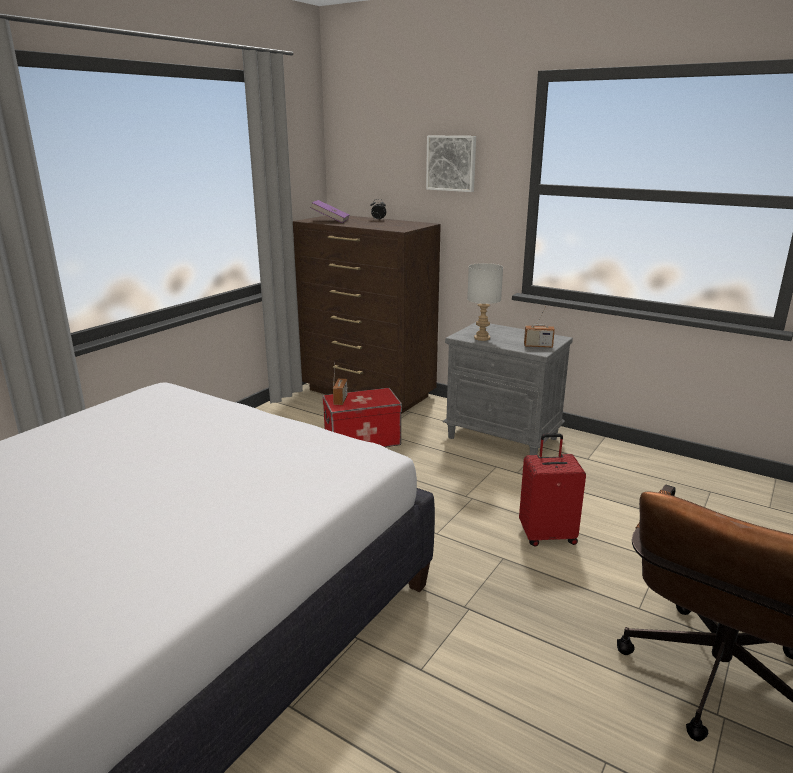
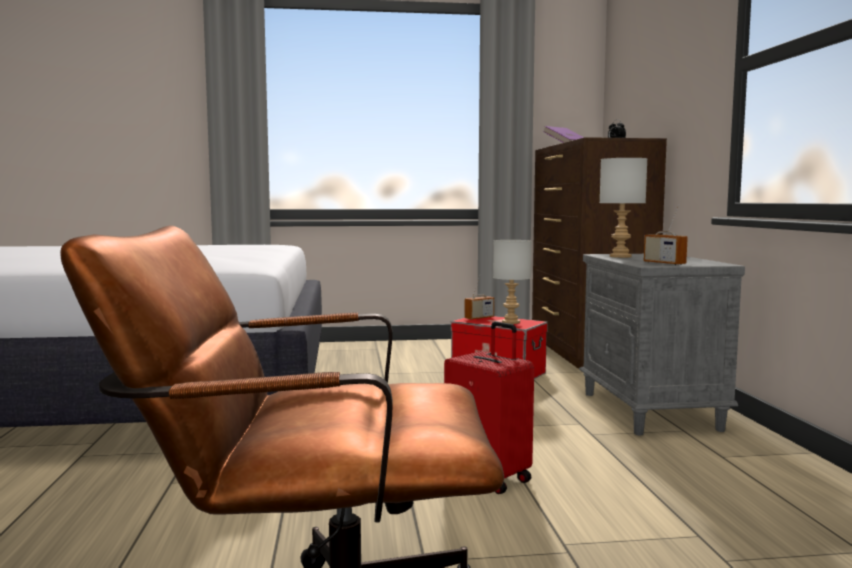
camera: 50 degrees right, 15 degrees down
(373, 398) = (510, 322): none -> grey table lamp
(451, 163) = (678, 61): picture -> none

